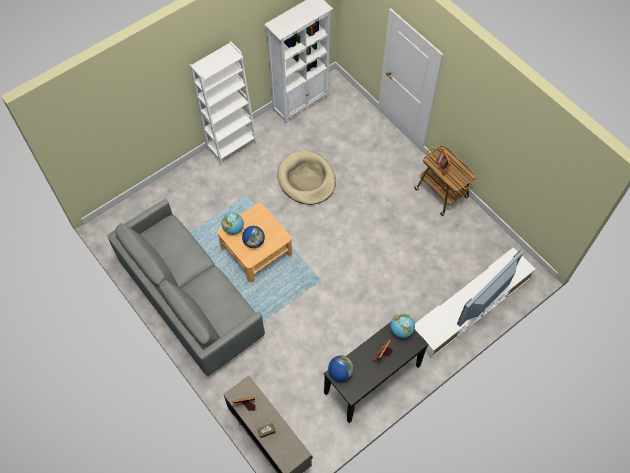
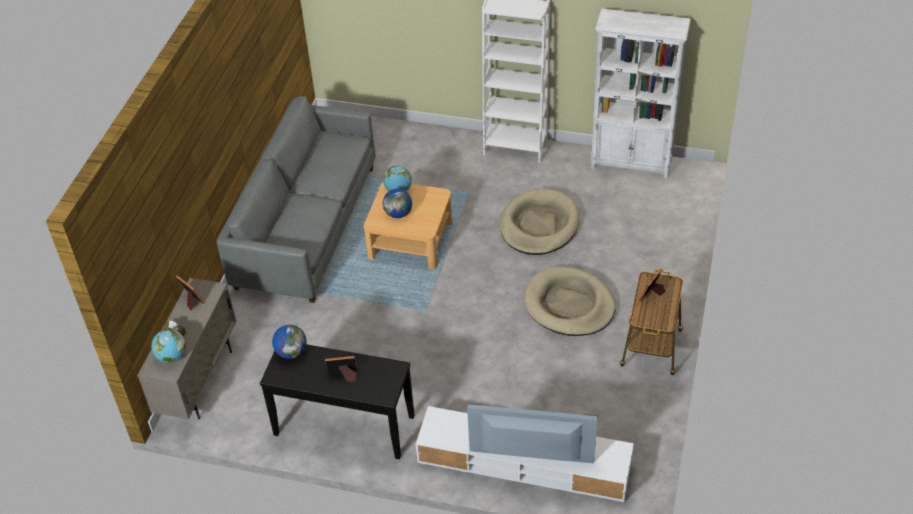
camera: 55 degrees right, 15 degrees down
(379, 208) = (569, 305): none -> beige dog bed
(401, 330) = (389, 374): globe -> globe (171, 356)

